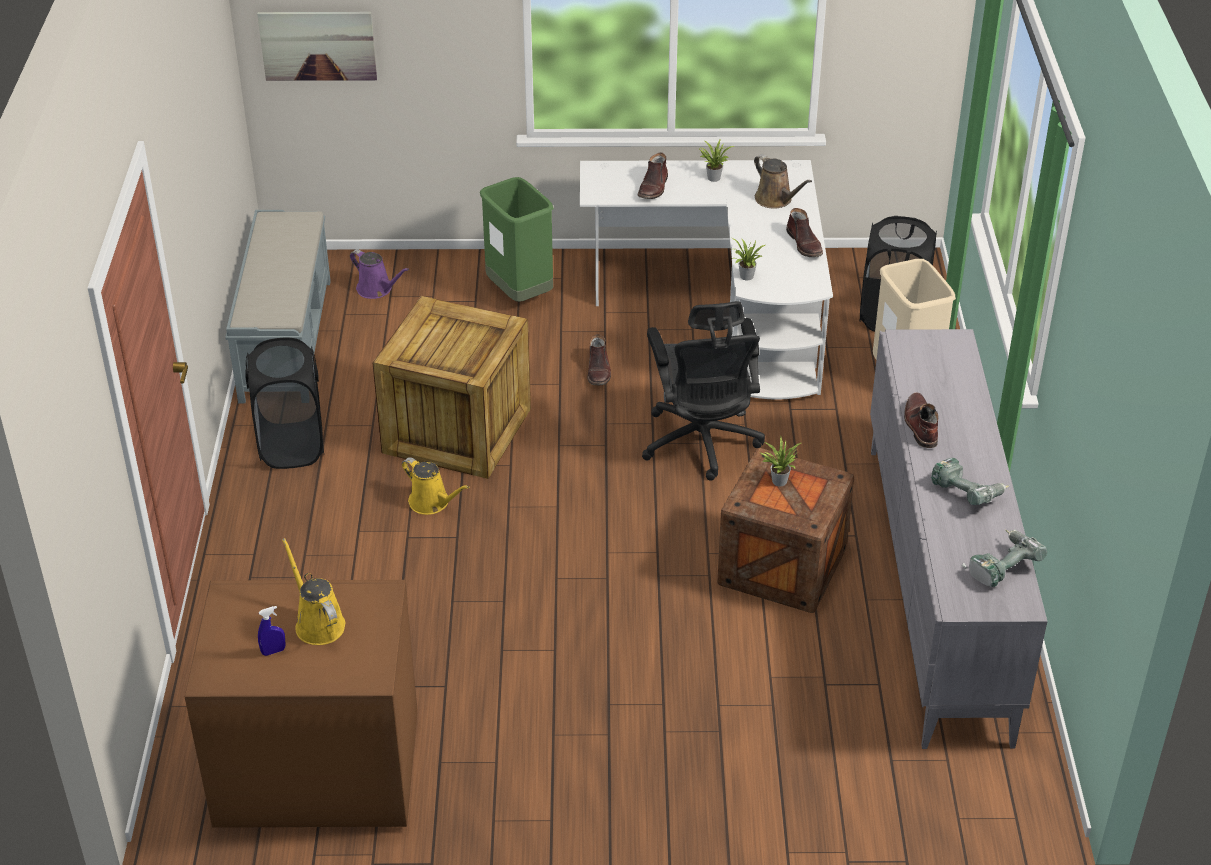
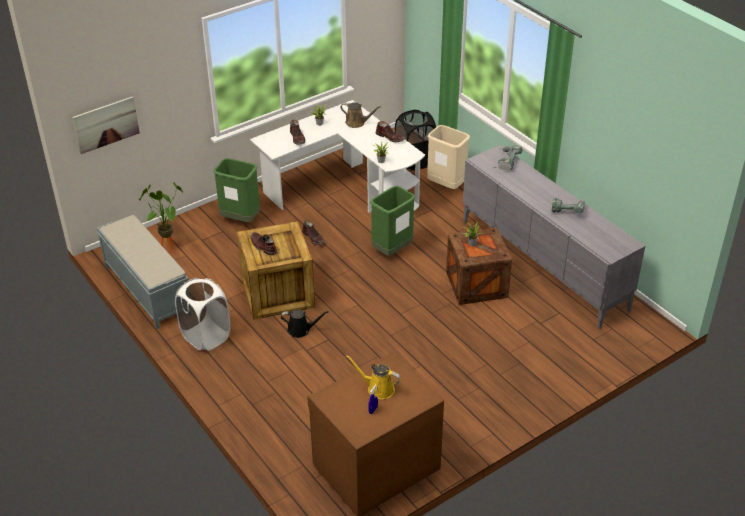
camera: 35 degrees left, 0 degrees up
(291, 446) = (206, 336): black laundry basket -> white laundry basket
(377, 290) = (168, 246): purple watering can -> potted plant
(432, 503) = (301, 330): yellow watering can -> black watering can
(701, 445) = (392, 250): office chair -> green trash can
(920, 425) = (522, 192): brown boot -> brown boot (263, 246)
(1001, 566) = (608, 233): power drill -> power drill (506, 162)

